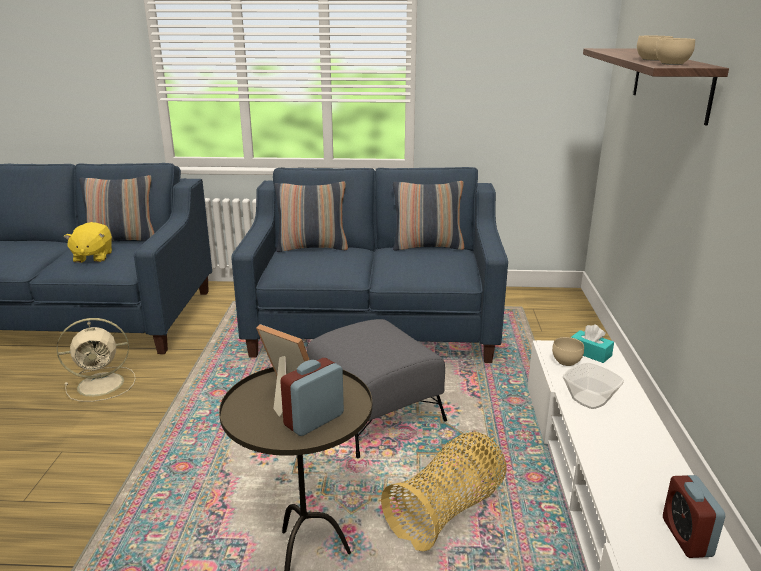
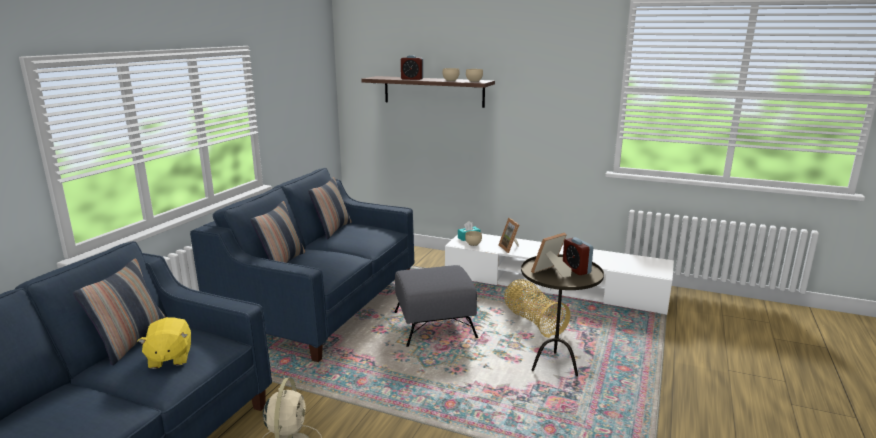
camera: 70 degrees left, 5 degrees down
(92, 257) = (169, 358): yellow plush toy -> yellow plush toy turned 60 degrees clockwise
(589, 400) = (510, 248): bowl -> picture frame
(686, 537) = (606, 257): alarm clock -> alarm clock (412, 79)

